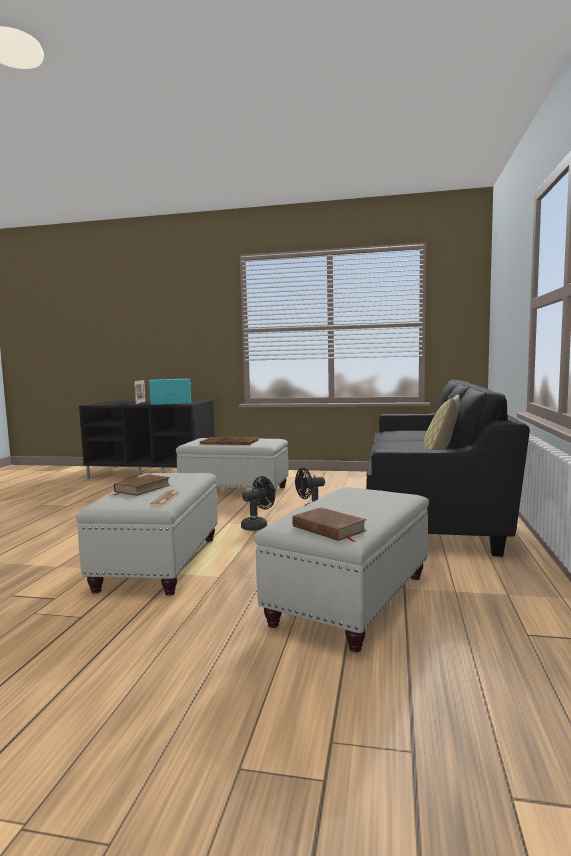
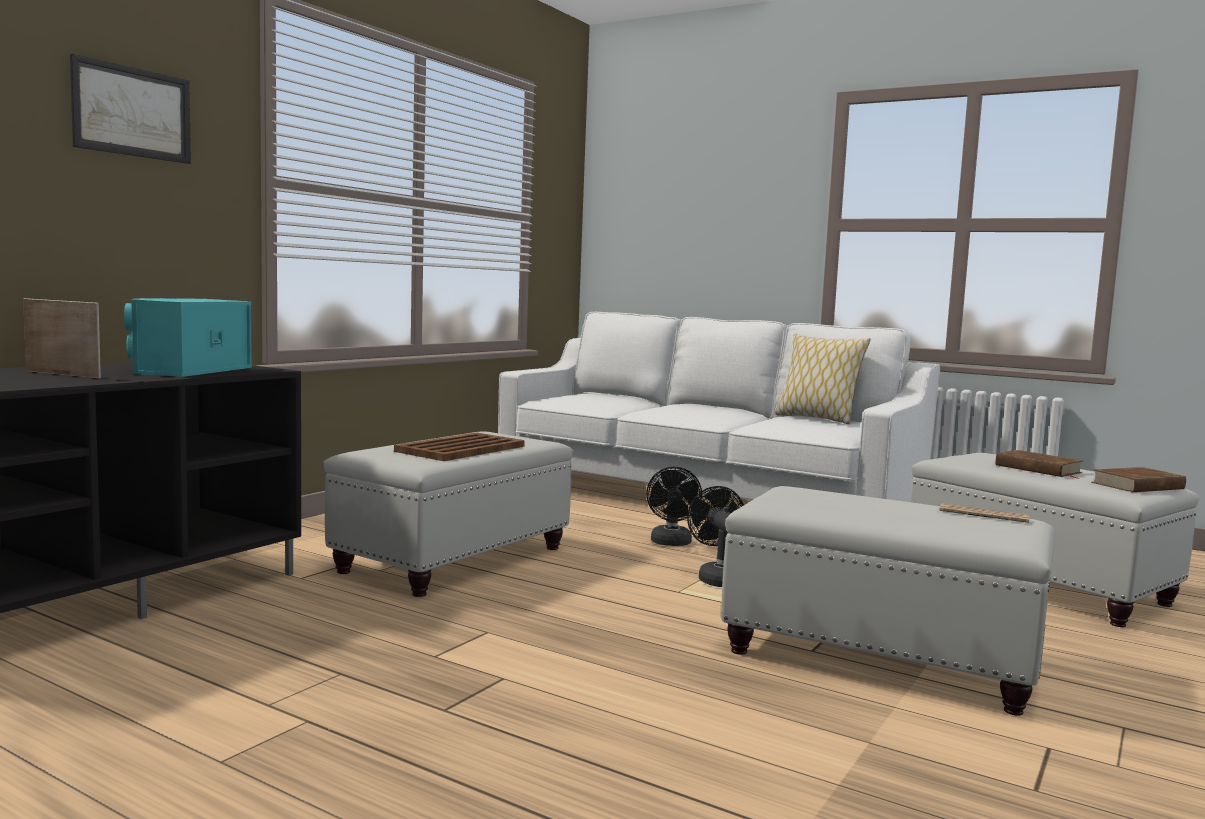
camera: 70 degrees left, 0 degrees up
(142, 488) = (899, 519): brown book -> brown book (1038, 469)
(190, 315) = (132, 112): none -> picture
(429, 506) = (703, 498): black sofa -> white sofa

